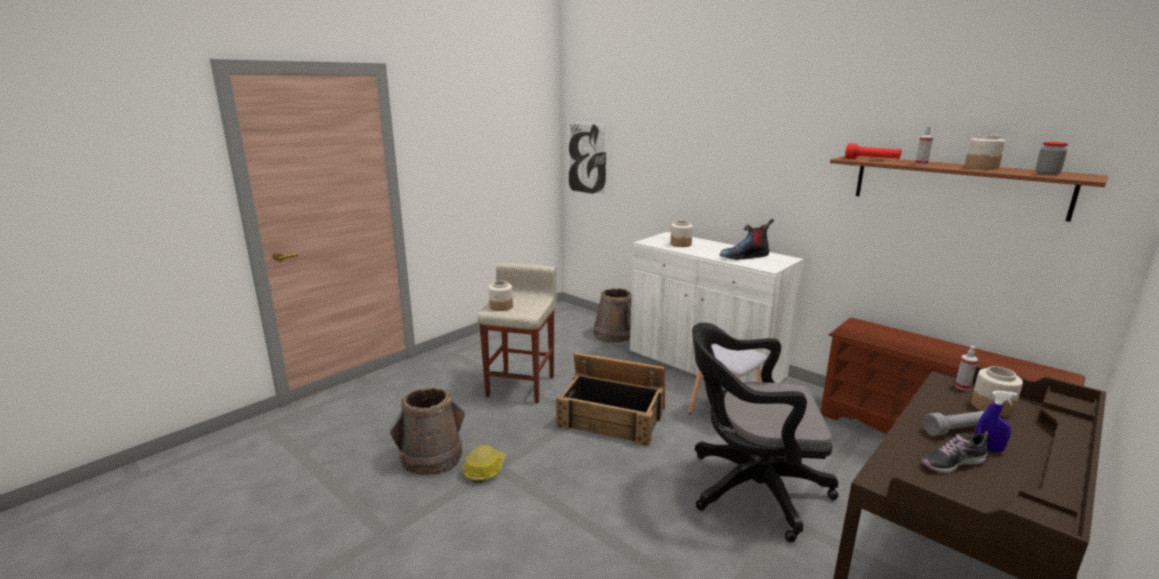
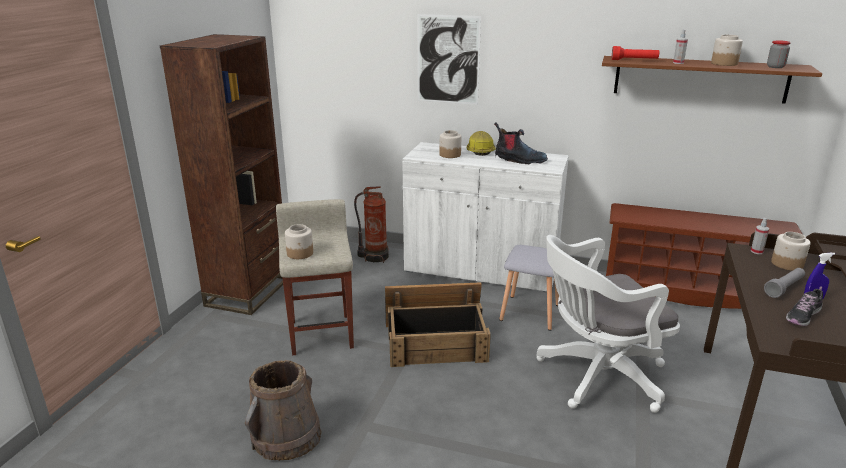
camera: 25 degrees left, 5 degrees up
(484, 469) = (353, 432): hard hat -> hard hat (479, 151)
(491, 341) = (248, 291): none -> brown bookcase
(586, 158) = (313, 69): picture -> picture (448, 60)
(614, 335) = (374, 257): brown bucket -> fire extinguisher
(744, 256) = (519, 160): boot -> boot turned 120 degrees counterclockwise
(749, 488) = (596, 376): black office chair -> white office chair

